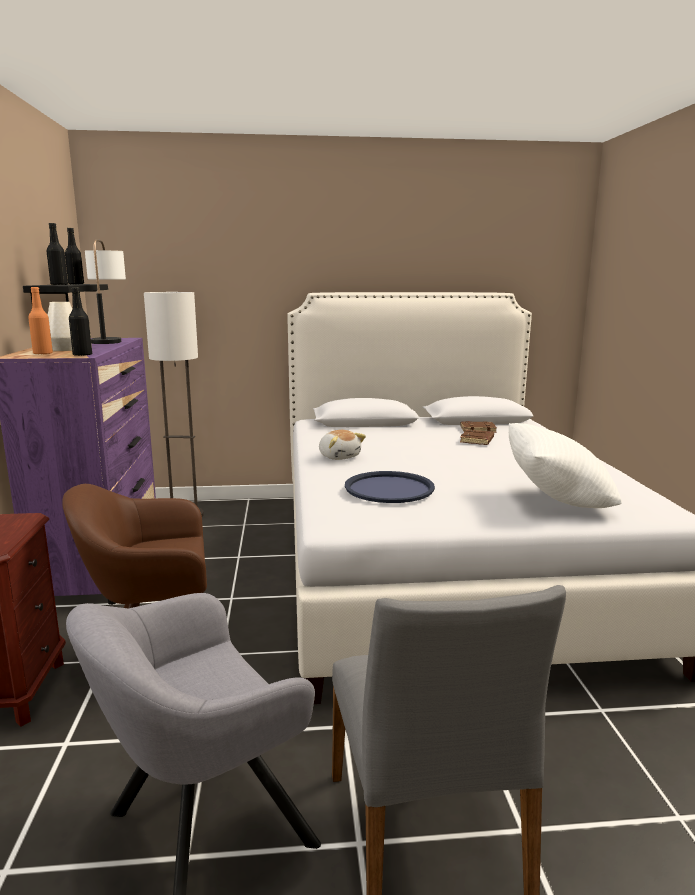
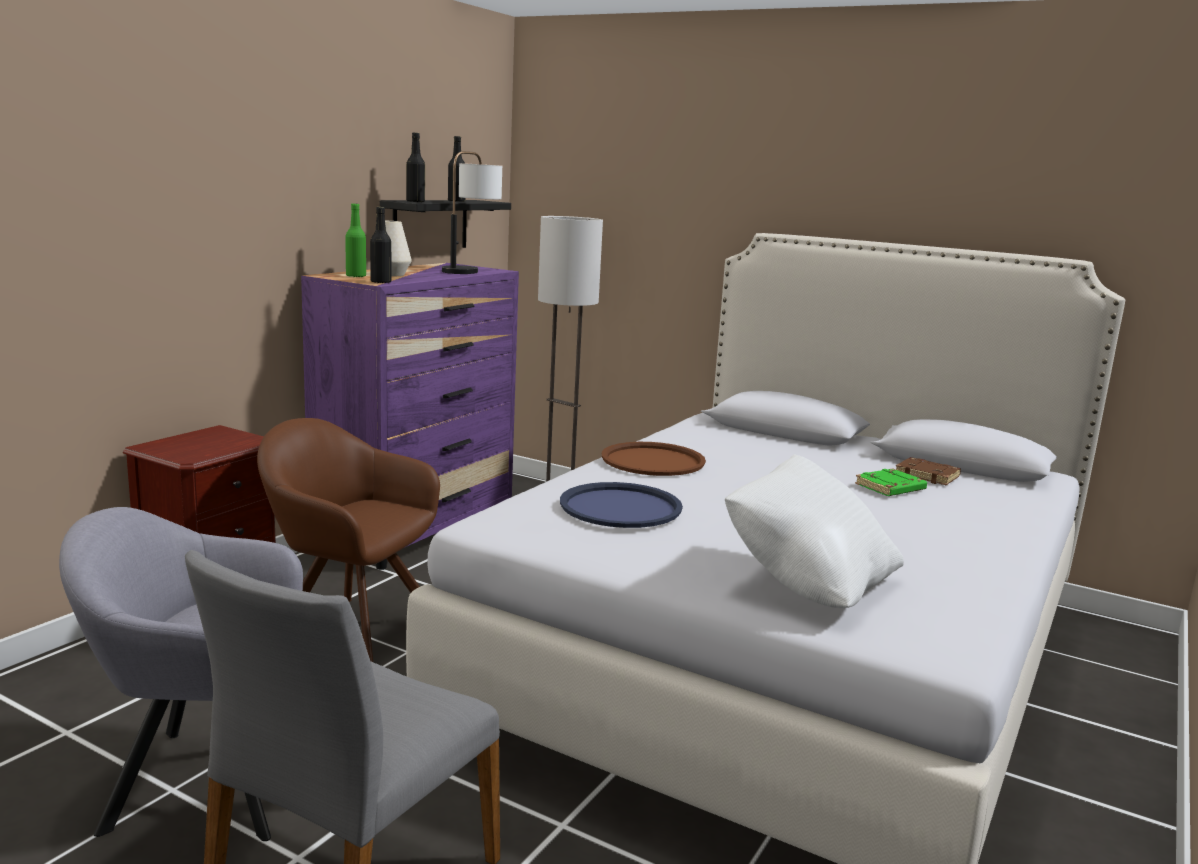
camera: 35 degrees right, 0 degrees up
(43, 354) = (356, 276): orange bottle -> green bottle
(339, 456) = (652, 461): plush toy -> brown tray
(477, 440) = (890, 488): brown book -> green book

